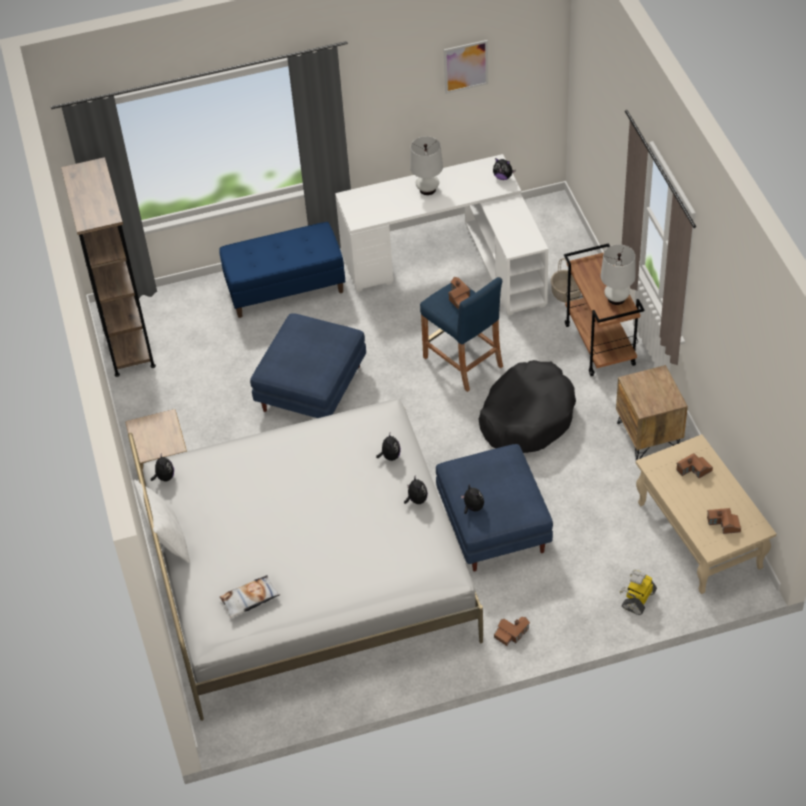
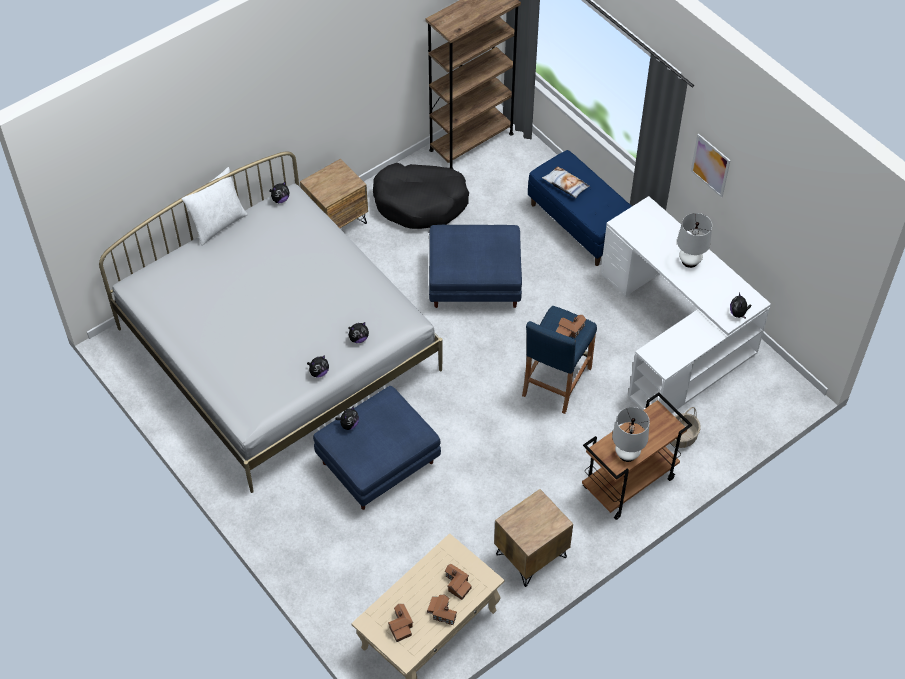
camera: 65 degrees right, 5 degrees up
(250, 599) = (178, 295): pillow -> pillow (565, 185)
(466, 66) = (780, 204): picture -> picture (710, 165)
(511, 633) = (267, 511): toy house -> toy house (442, 612)
(527, 416) = (512, 451): black dog bed -> black dog bed (420, 202)
(638, 599) = (338, 598): toy robot -> none

